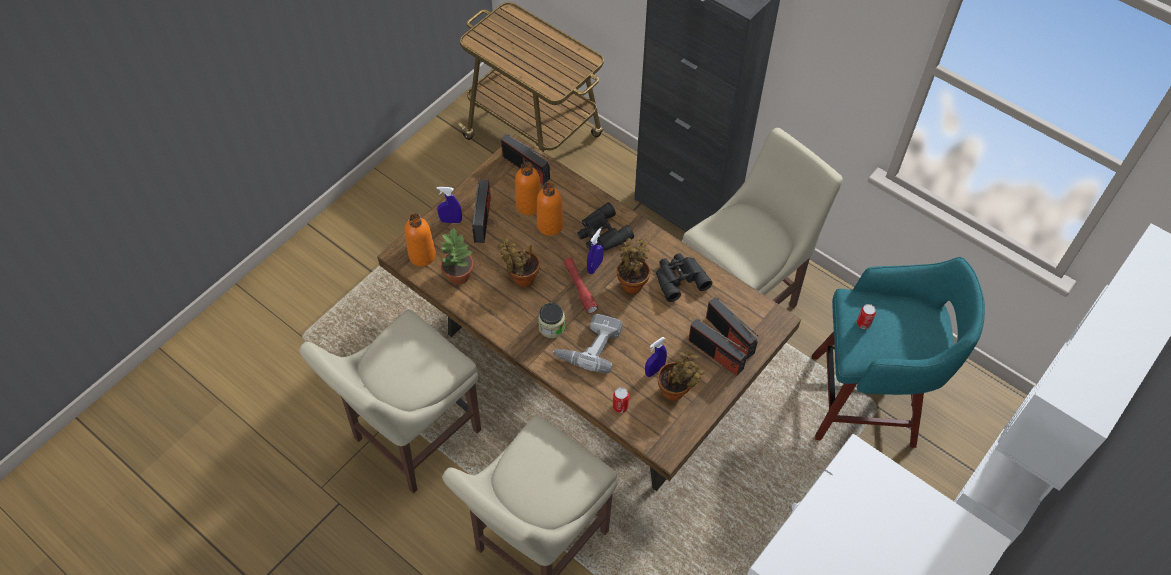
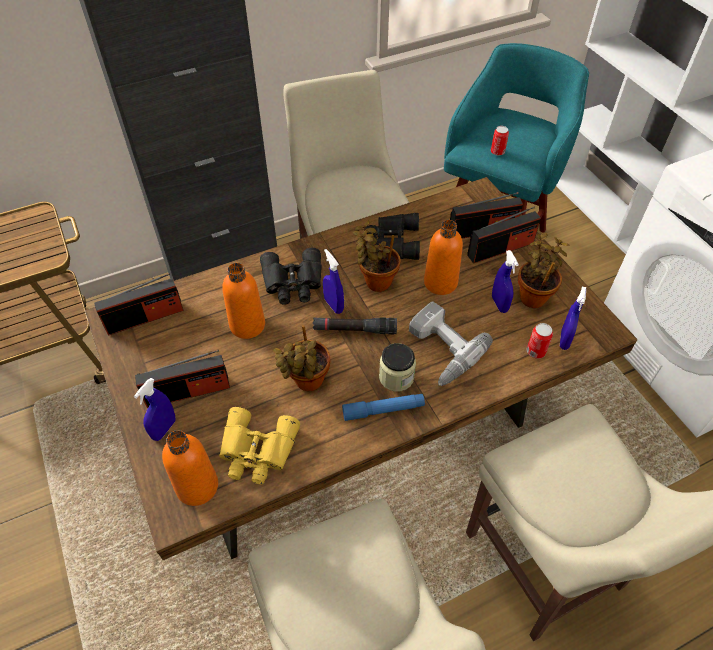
camera: 65 degrees left, 5 degrees down
(458, 274) = (257, 451): potted plant -> yellow binoculars
(482, 219) = (188, 391): radio -> radio turned 135 degrees clockwise
(521, 329) = (383, 410): none -> blue flashlight
(529, 205) = (203, 335): orange bottle -> orange bottle (440, 283)
(579, 288) = (354, 329): red flashlight -> black flashlight
(642, 423) = (564, 340): none -> blue spray bottle

